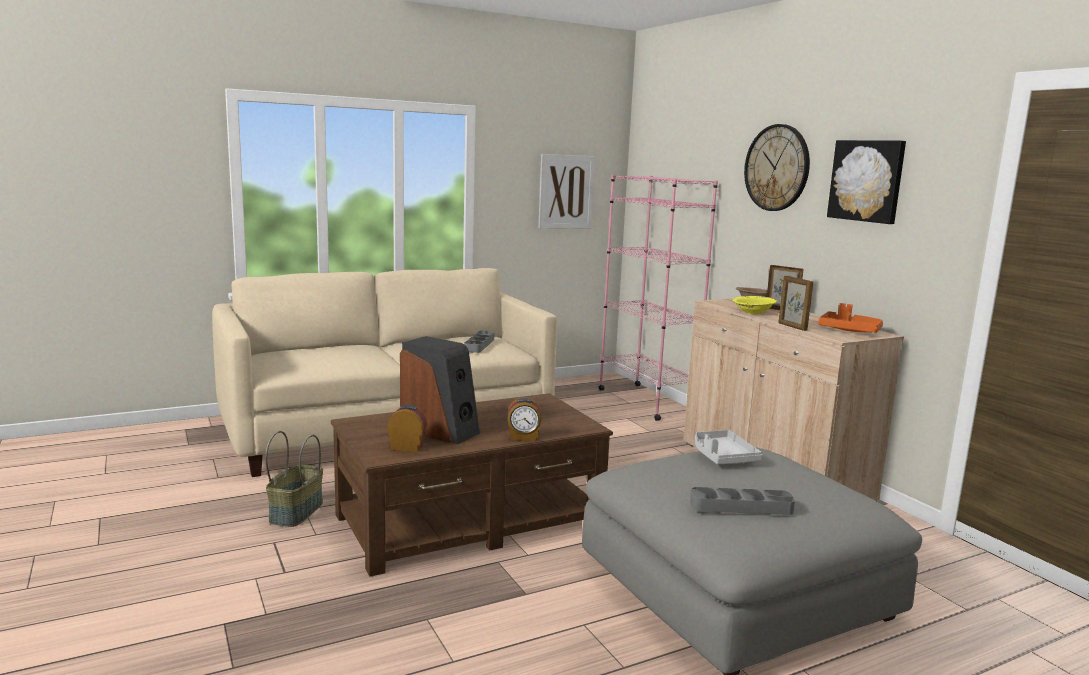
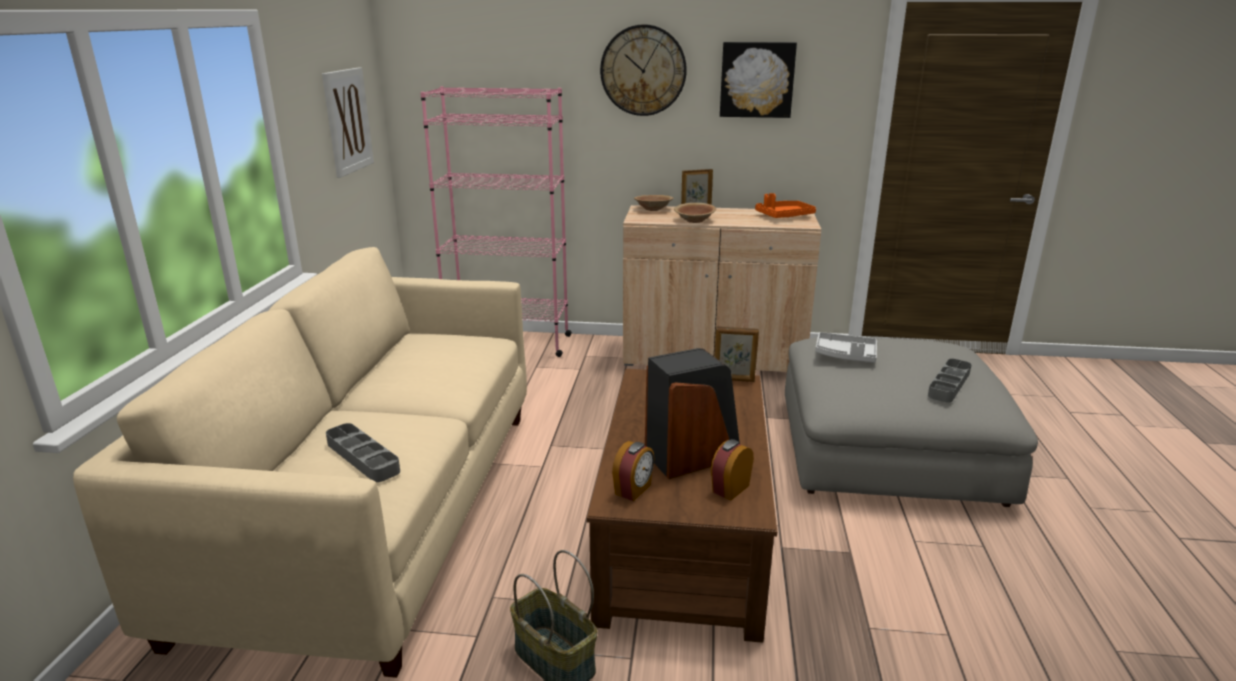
camera: 55 degrees left, 10 degrees up
(479, 345) = (449, 350): grey tray -> grey tray (362, 457)
(523, 437) = (747, 418): alarm clock -> alarm clock (633, 490)
(753, 312) = (694, 221): yellow bowl -> brown bowl
(792, 327) = (758, 225): picture frame -> picture frame (733, 379)

